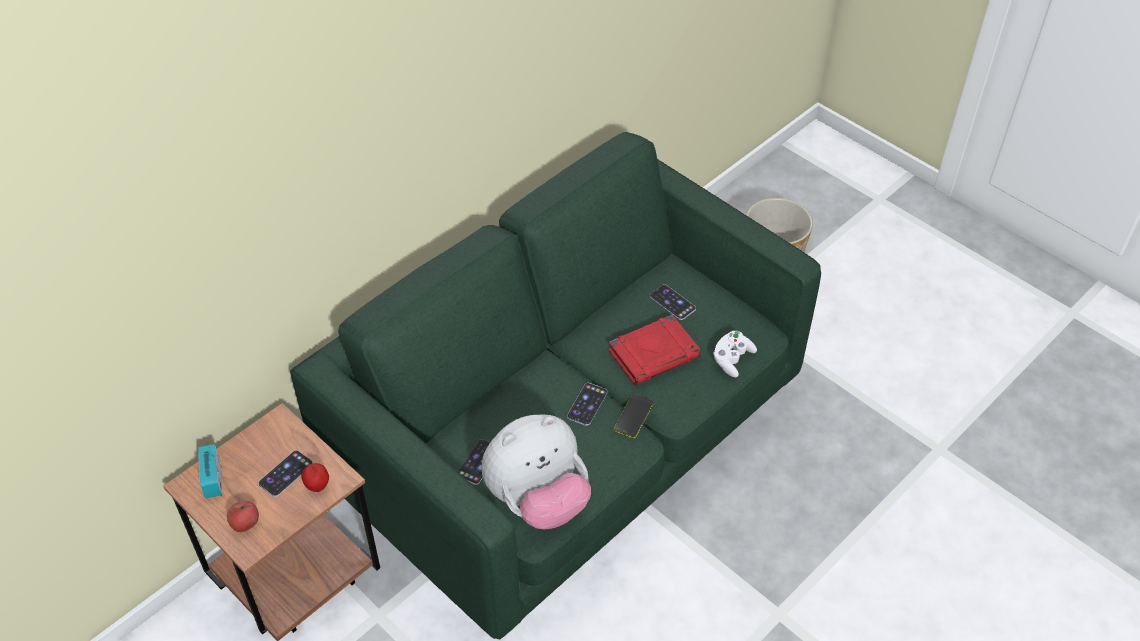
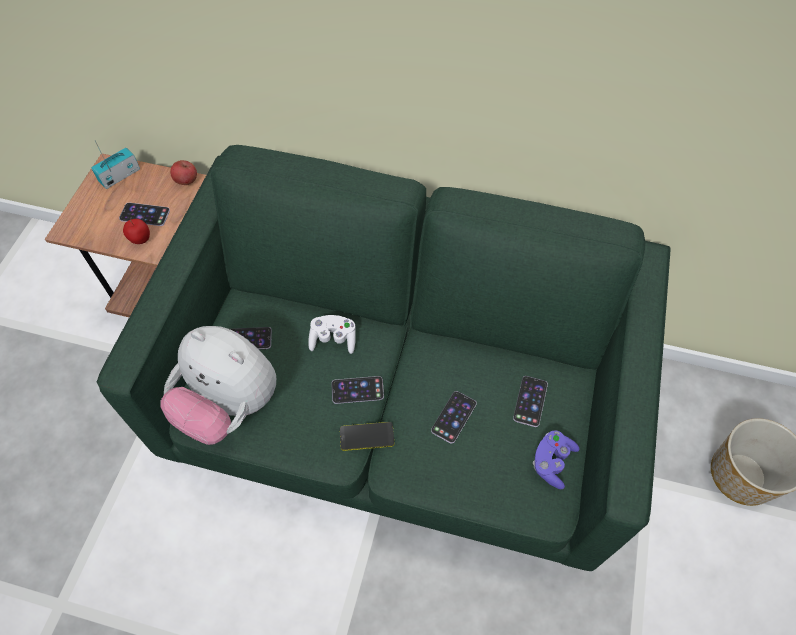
camera: 60 degrees right, 10 degrees up
(245, 524) = (86, 216): apple -> apple (186, 181)
(654, 354) = (454, 417): red book -> phone
(729, 315) = (552, 462): none -> purple game controller
(732, 359) = (495, 493): white game controller -> white game controller (333, 339)

